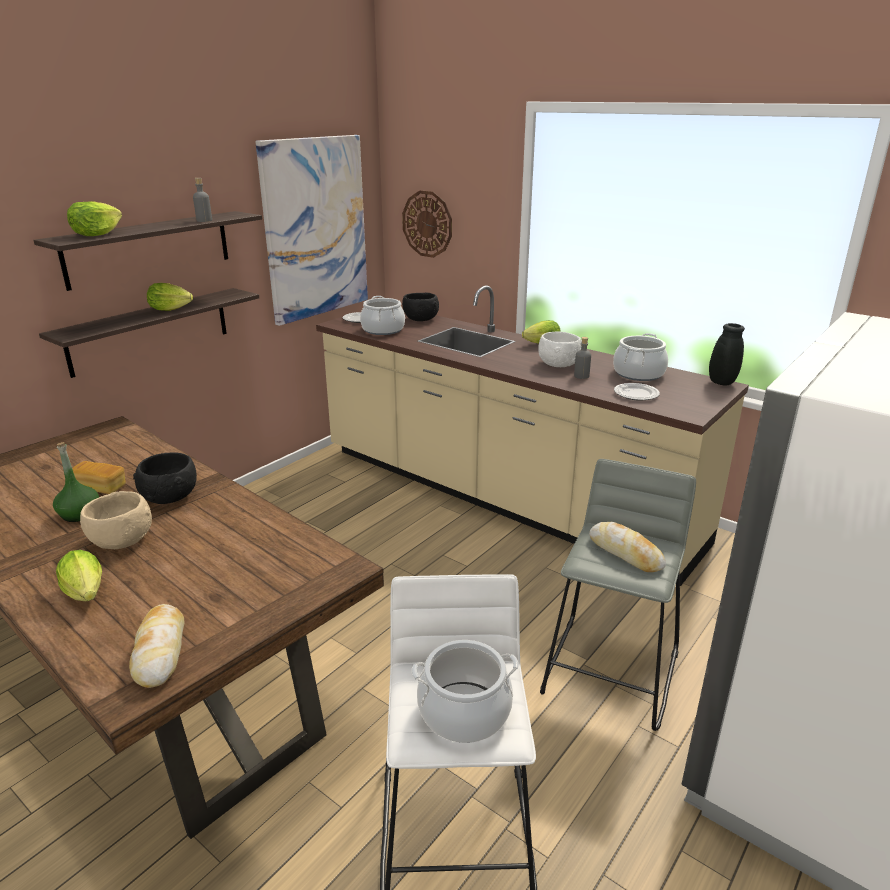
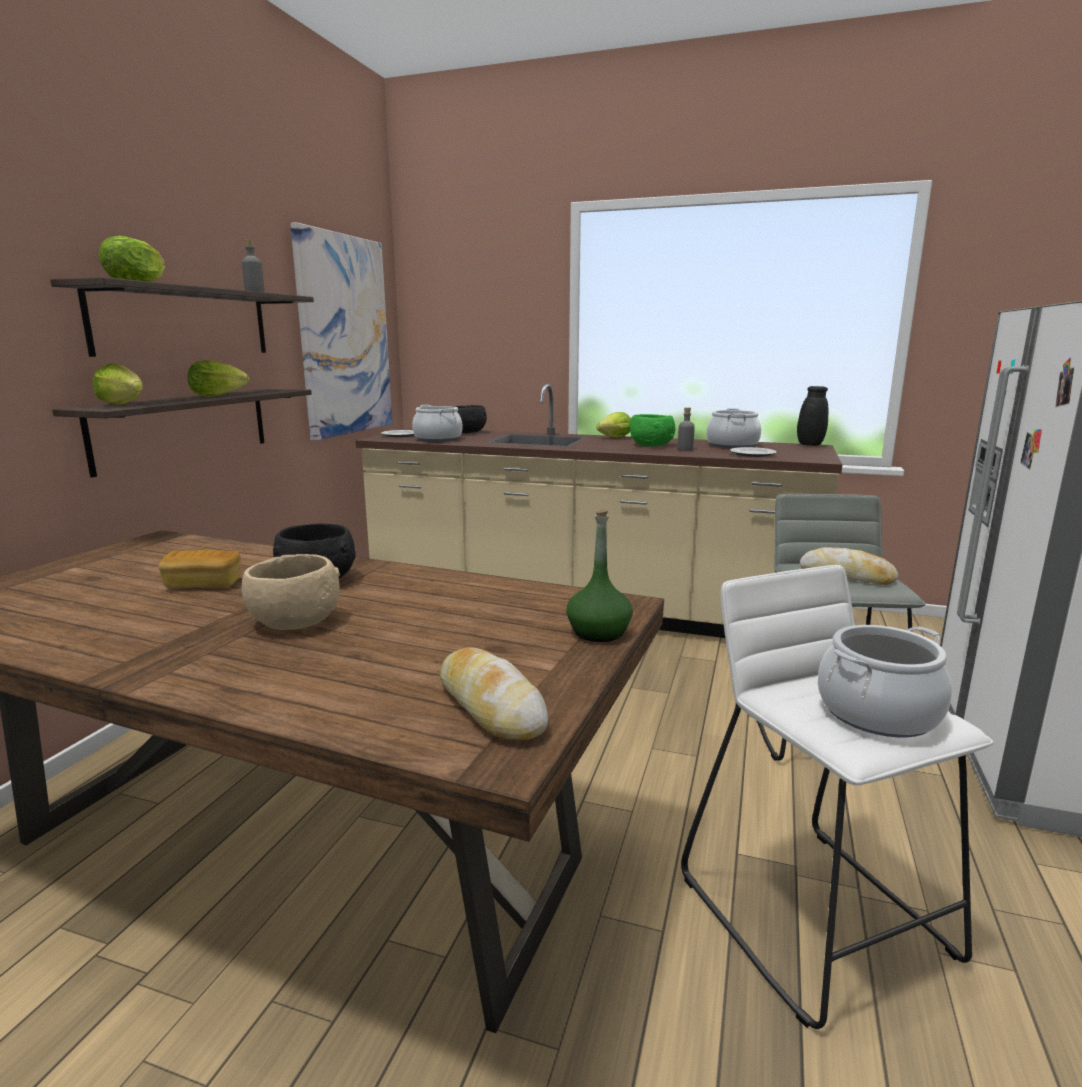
camera: 20 degrees left, 10 degrees down
(79, 514) = (199, 609): green bottle -> green bottle (598, 632)
(86, 595) = (306, 676): lettuce -> lettuce (125, 405)
(427, 224) = (457, 338): wall clock -> none
(559, 364) = (651, 445): white bowl -> green bowl

